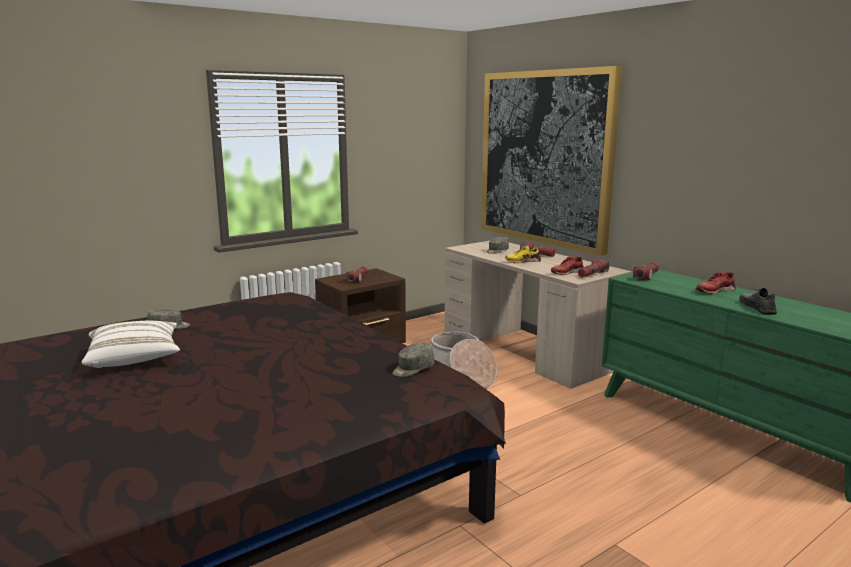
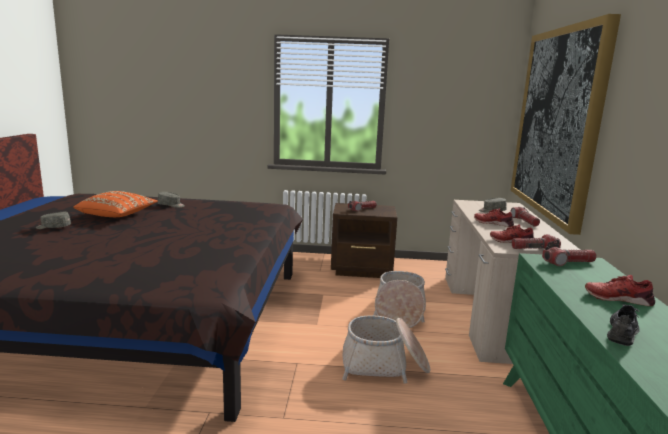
camera: 40 degrees right, 0 degrees up
(135, 358) = (117, 215): white pillow -> orange pillow
(412, 369) = (213, 268): grey cap -> grey cap (53, 227)
(519, 421) = (384, 365): none -> basket
(522, 261) = (493, 223): yellow shoe -> red shoe

